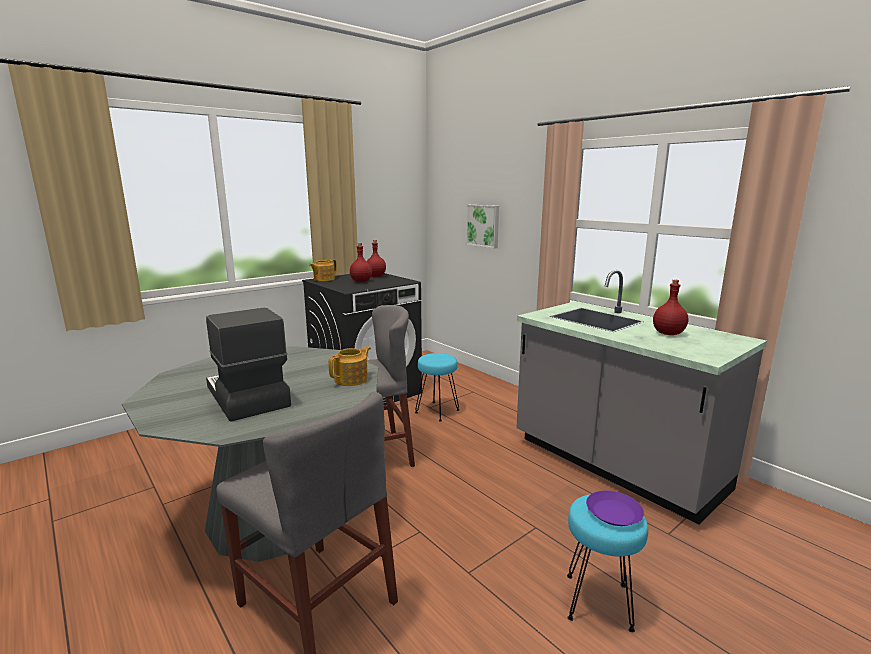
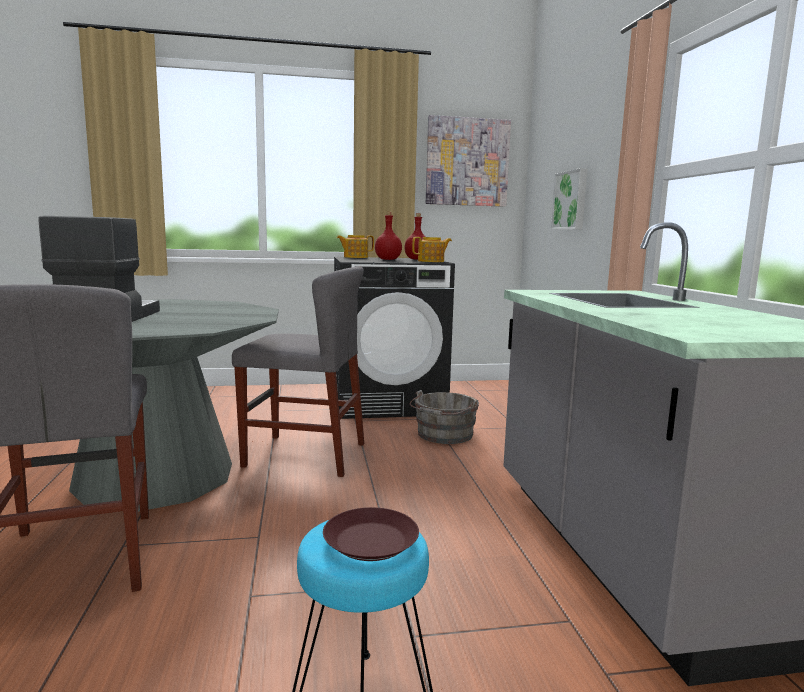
camera: 30 degrees right, 5 degrees down
(352, 379) = (224, 322): teapot -> teapot (431, 261)
(387, 190) = (467, 162): none -> picture
(437, 411) = (443, 435): turquoise stool -> grey bucket
(613, 513) = (369, 541): purple plate -> brown plate
(667, 333) = (702, 316): red bottle -> none

